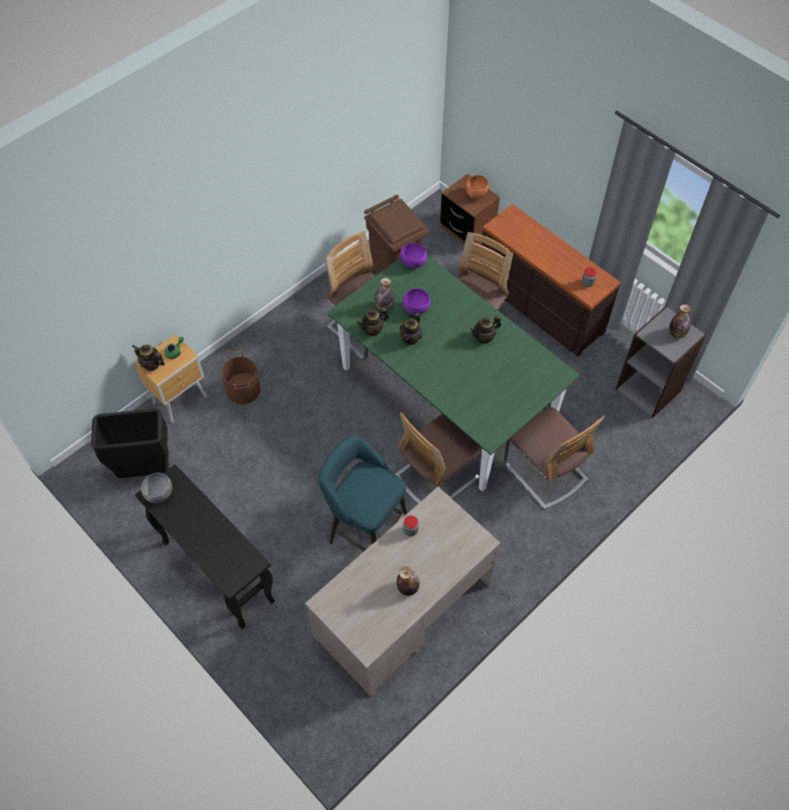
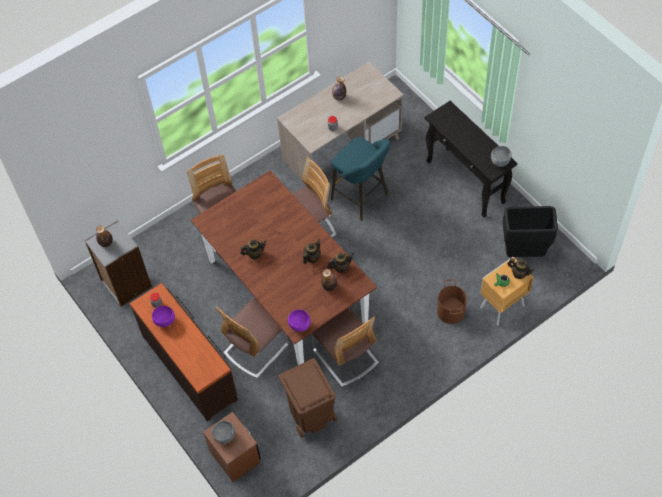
camera: 170 degrees left, 0 degrees up
(416, 309) = (304, 282): purple bowl -> purple bowl (165, 321)
(447, 396) = (286, 291): green dining table -> brown dining table
(475, 194) = (225, 436): orange bowl -> grey bowl

